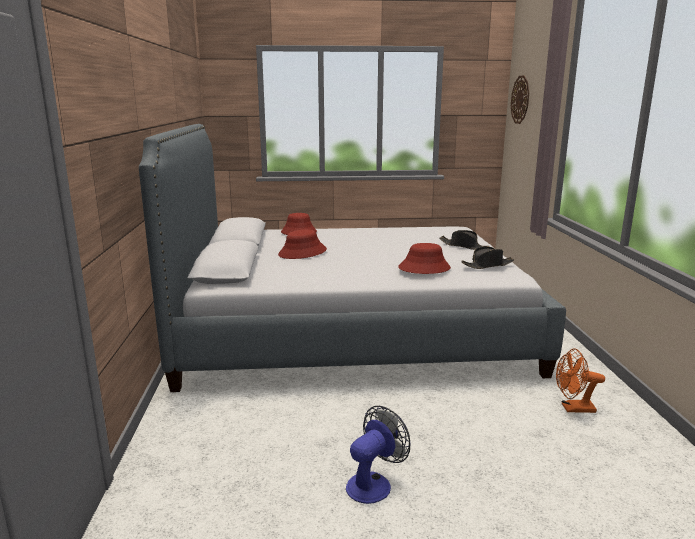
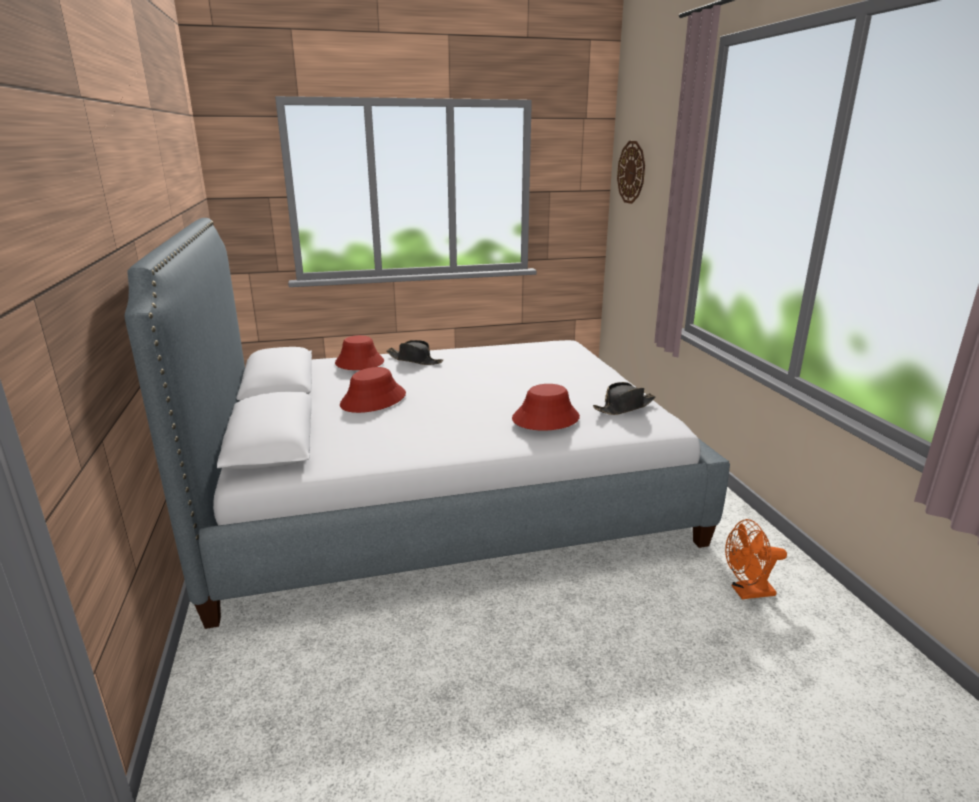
camera: 10 degrees left, 5 degrees up
(374, 483) = (527, 758): fan -> none
(464, 246) = (582, 374): black hat -> black hat (415, 360)

